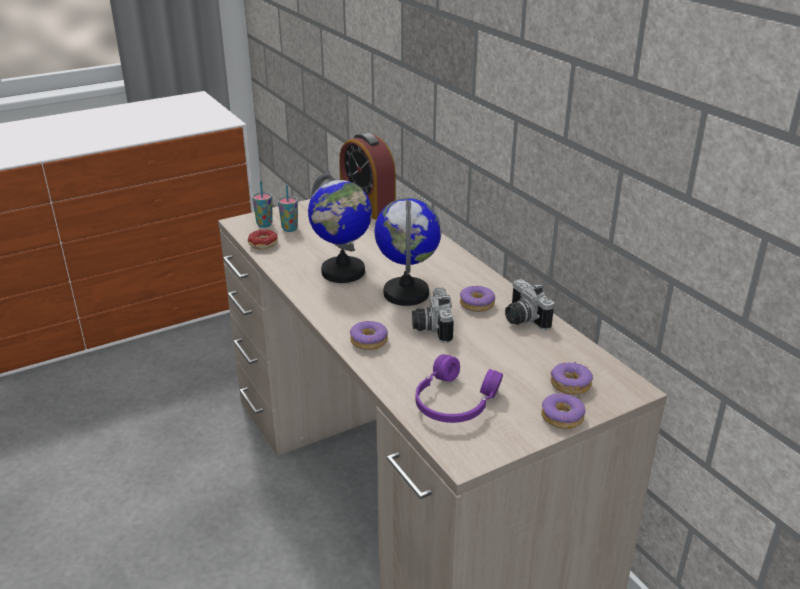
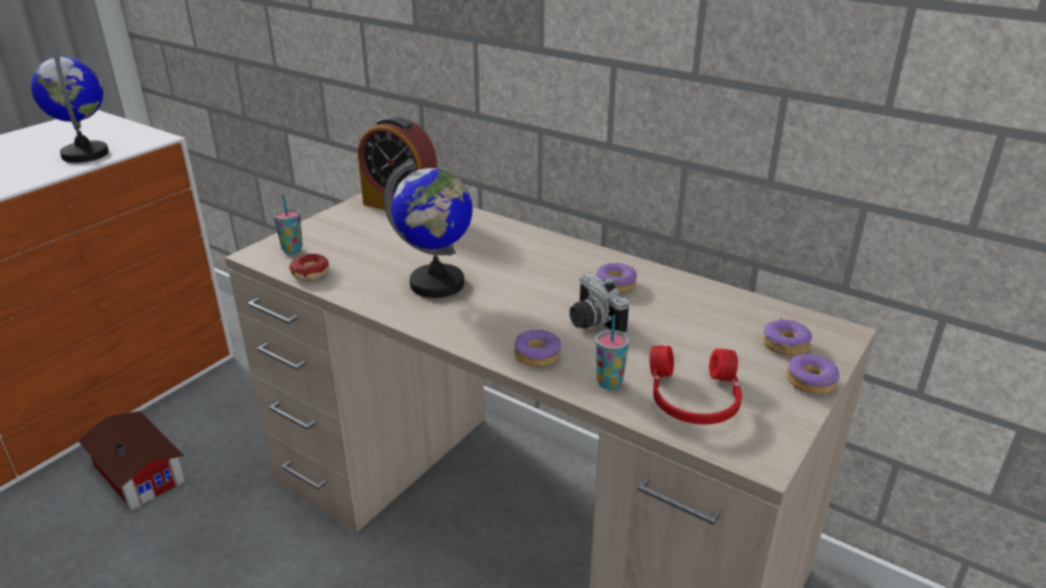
camera: 25 degrees left, 0 degrees up
(160, 367) = (139, 469): none -> toy house
(289, 229) = (329, 249): cup -> cup (609, 382)
(406, 293) = (531, 291): globe -> globe (86, 154)
(453, 402) = (692, 399): purple headphones -> red headphones
(522, 319) = (675, 289): camera -> none

